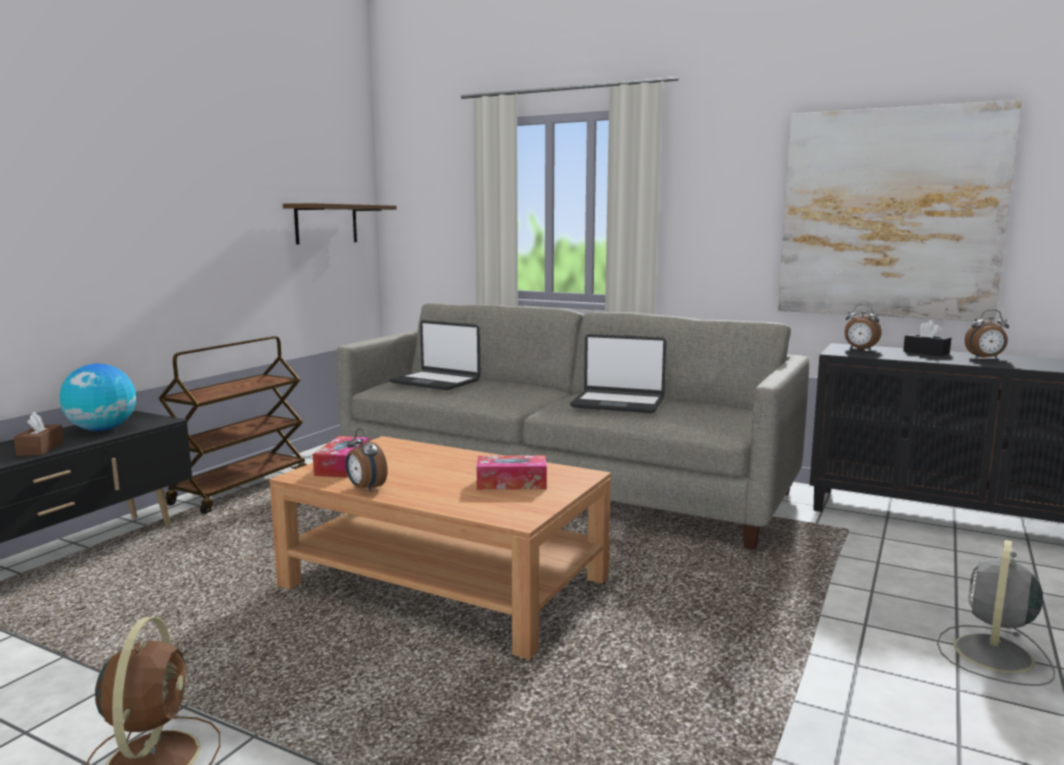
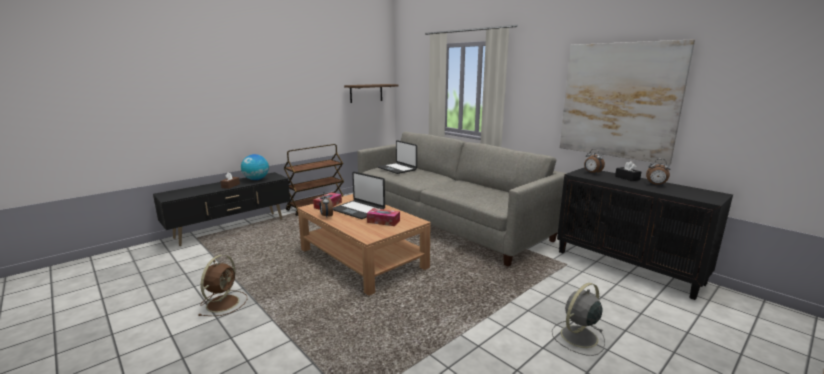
camera: 20 degrees right, 5 degrees up
(618, 403) = (464, 188): laptop -> laptop (358, 210)

